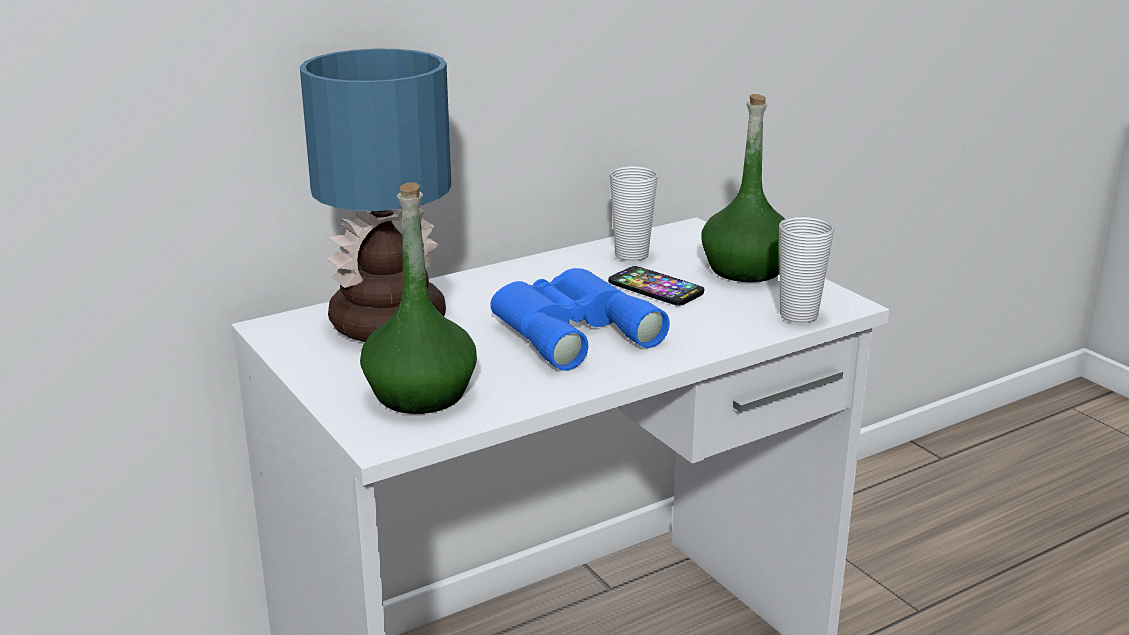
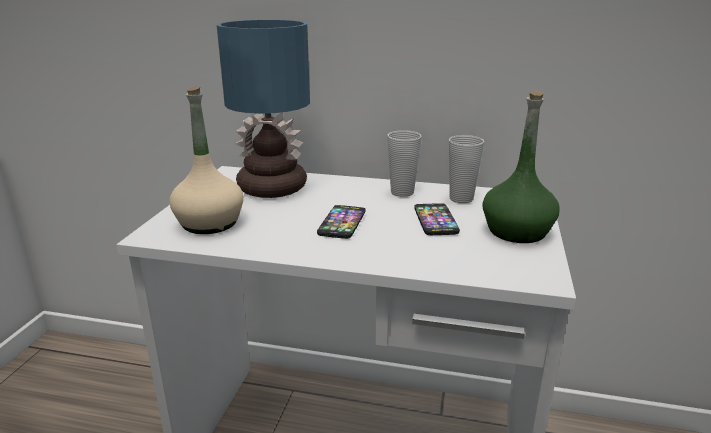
camera: 45 degrees right, 0 degrees up
(421, 394) = (209, 223): green bottle -> beige bottle
(571, 329) = (342, 223): blue binoculars -> phone
(798, 316) = (492, 272): cup -> cup (402, 192)

